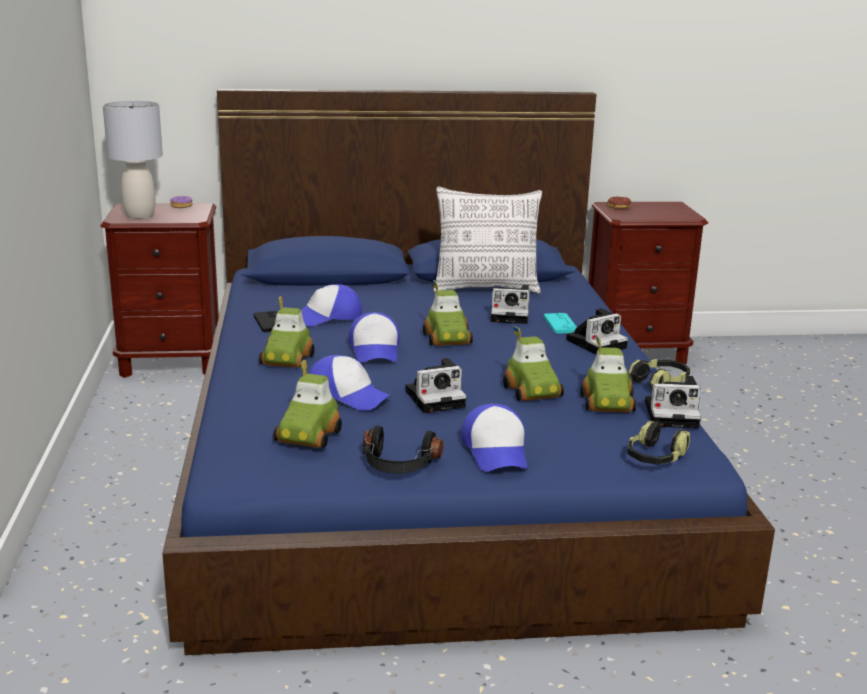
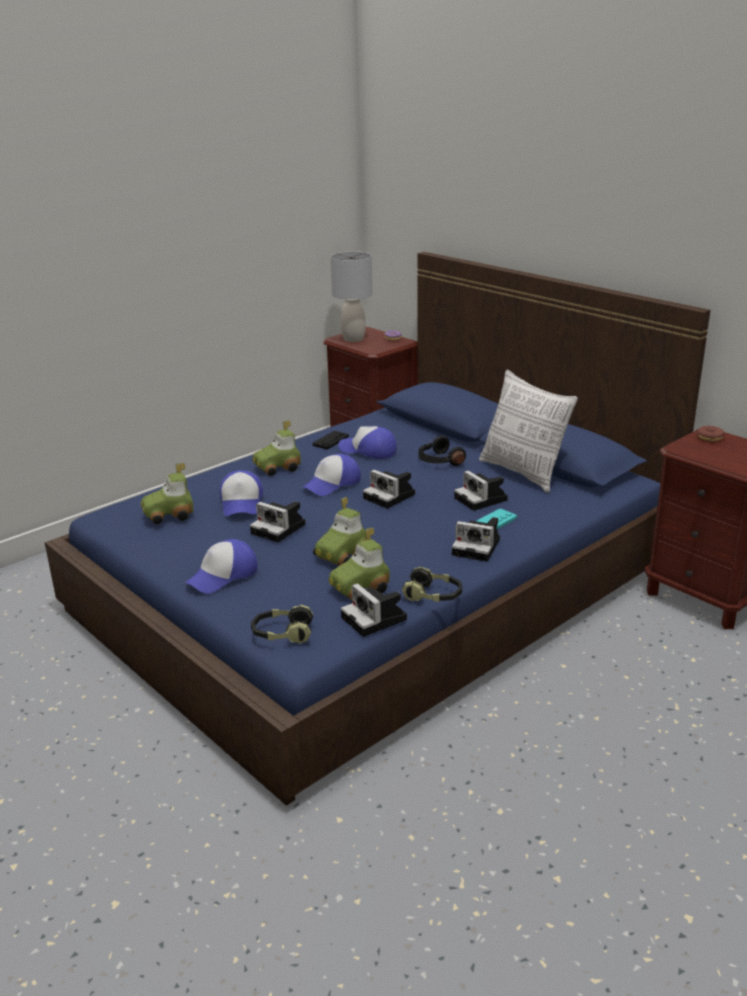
camera: 55 degrees right, 5 degrees up
(398, 466) = (164, 554): black headphones -> black headphones (439, 461)
(448, 339) = (391, 497): toy car -> camera

